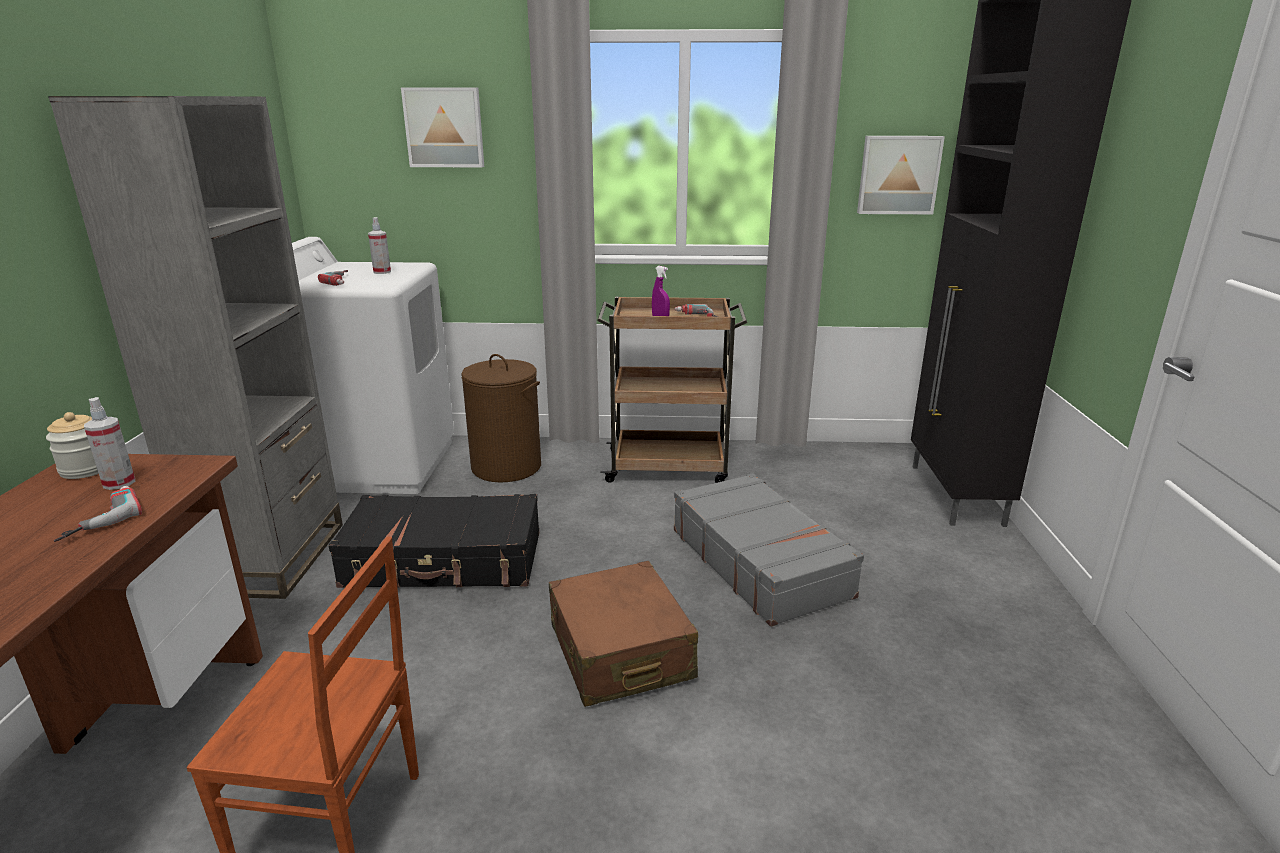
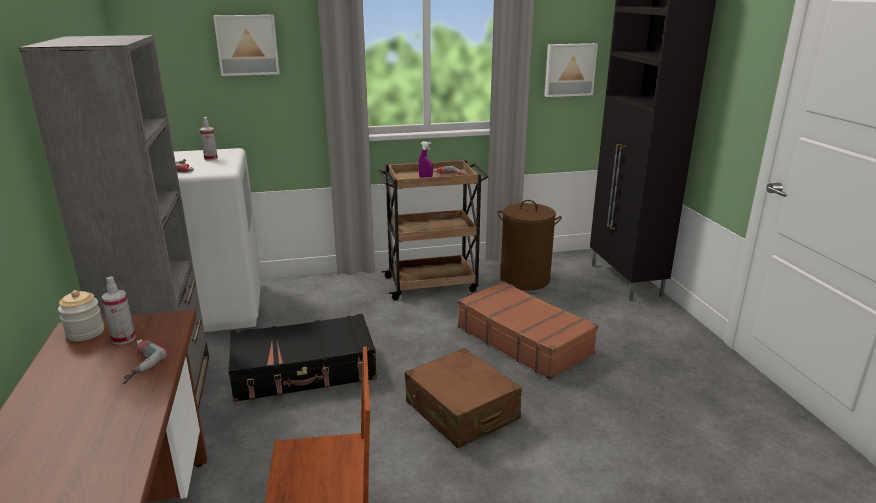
camera: 15 degrees left, 0 degrees up
(507, 467) = (313, 298): brown laundry basket -> brown laundry basket (525, 279)
(760, 562) = (524, 340): grey suitcase -> brown suitcase

